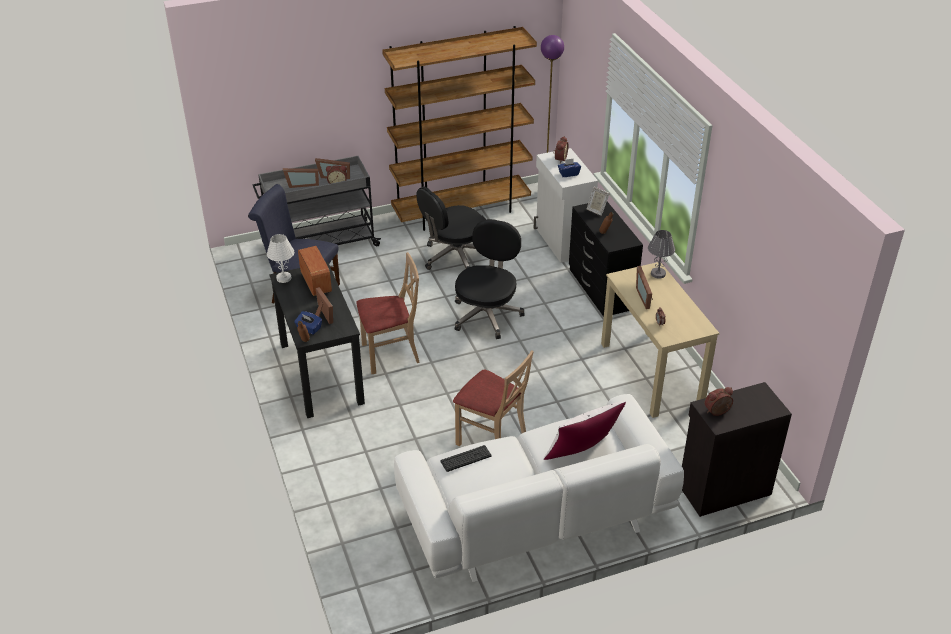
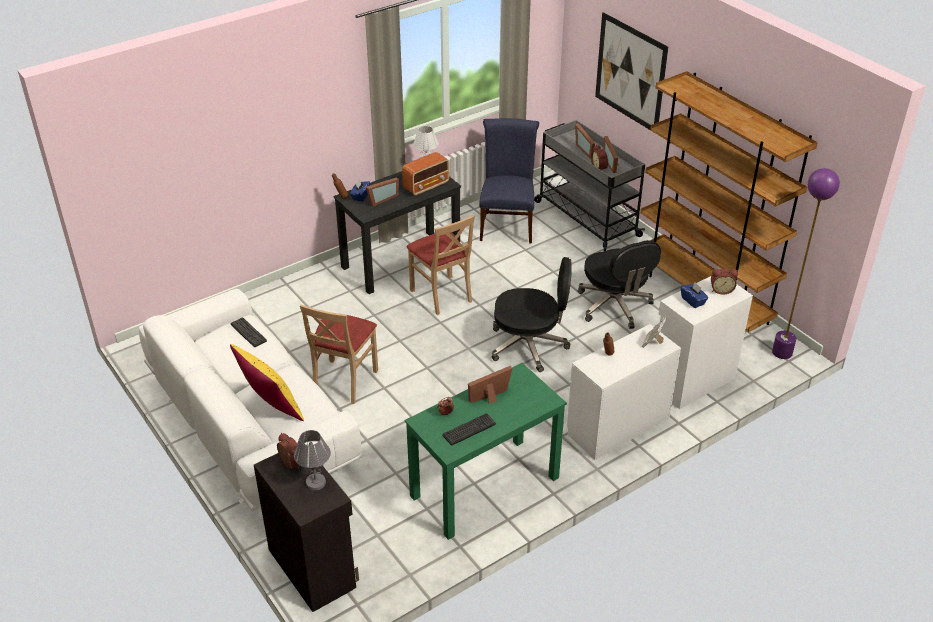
camera: 75 degrees right, 0 degrees up
(307, 92) = (630, 72): none -> picture
(455, 257) = (615, 306): black office chair -> black office chair turned 150 degrees counterclockwise
(582, 454) = (271, 407): white pillow -> yellow pillow
(600, 289) = (617, 425): black dresser -> white dresser
(651, 373) = (484, 487): beige desk -> green desk
(658, 273) = (540, 403): grey table lamp -> grey table lamp (316, 483)
(681, 314) = (469, 429): none -> keyboard

